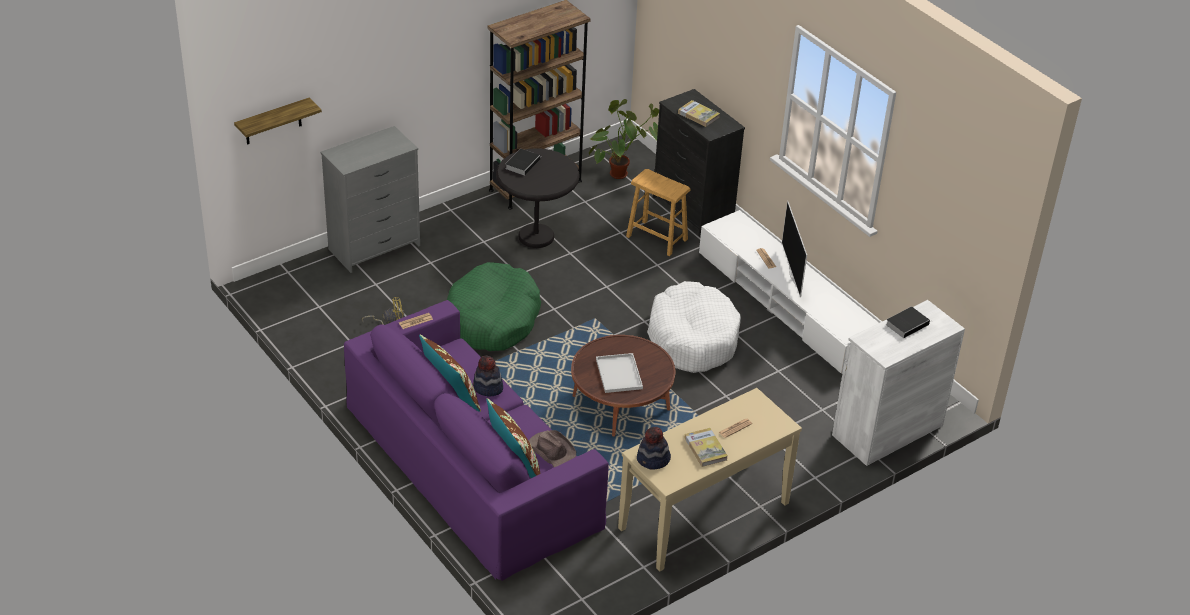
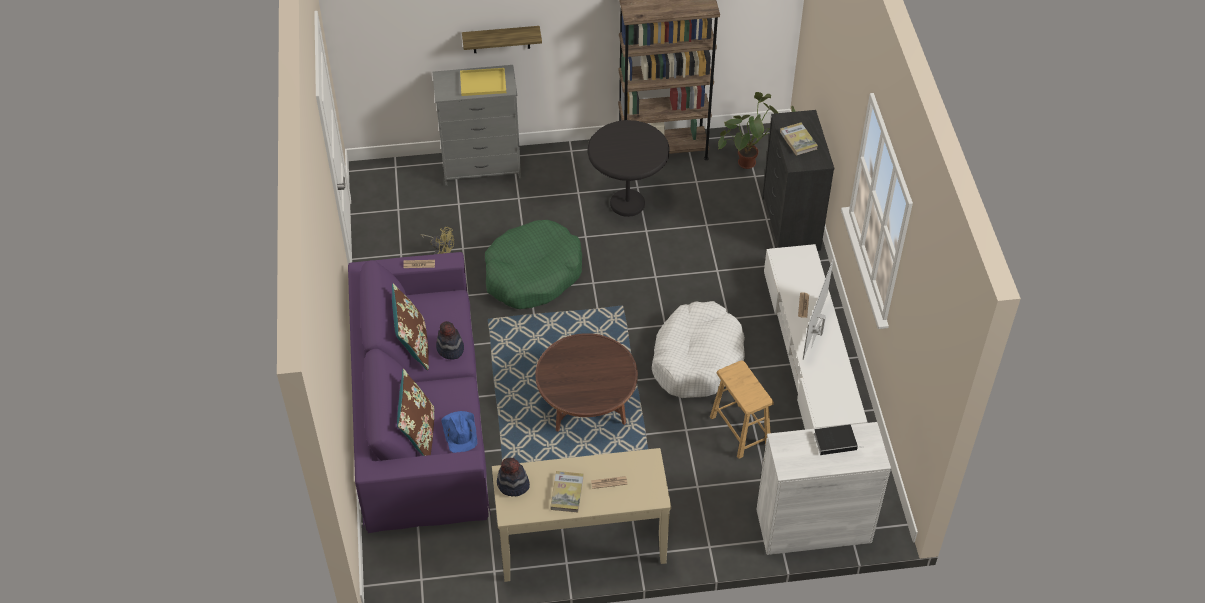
camera: 30 degrees right, 10 degrees up
(273, 122) = (383, 36): shelf -> shelf (501, 39)
(377, 148) = (482, 83): none -> yellow tray
(523, 163) = (620, 134): book -> none
(551, 450) = (460, 432): brown hat -> blue hat
(618, 373) = (579, 376): white tray -> none
(657, 238) = (736, 242): brown stool -> brown stool (740, 430)

